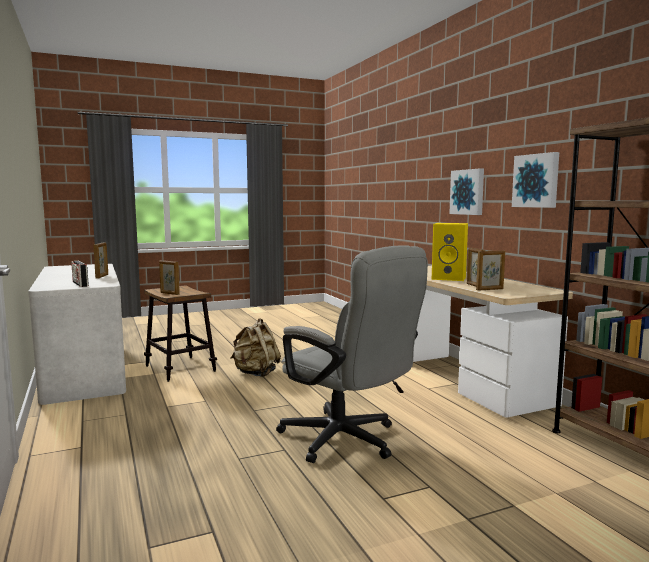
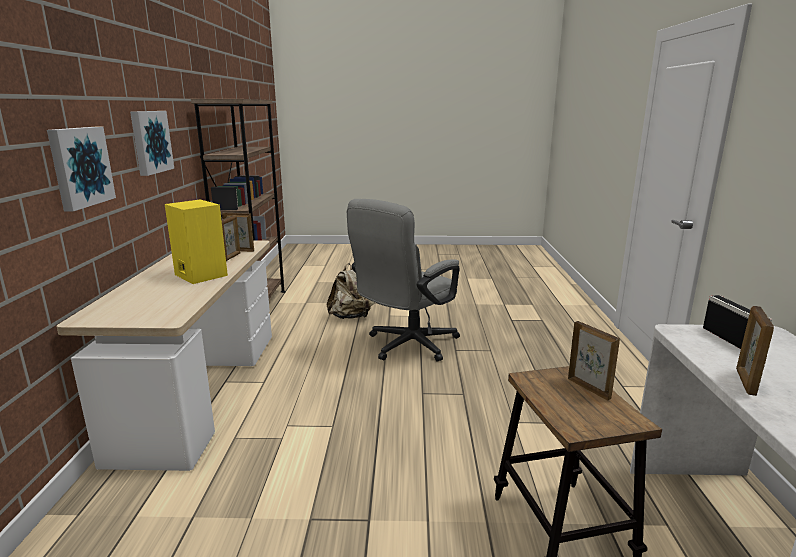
camera: 155 degrees left, 10 degrees up
(256, 373) = (432, 469): beige backpack -> beige backpack (351, 317)
(347, 441) = (406, 346): grey office chair -> grey office chair turned 120 degrees counterclockwise

